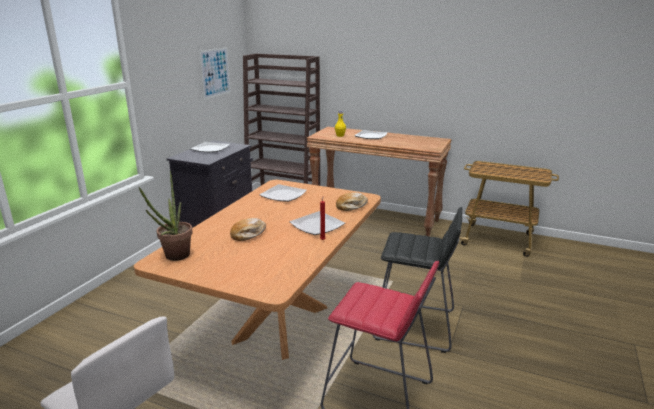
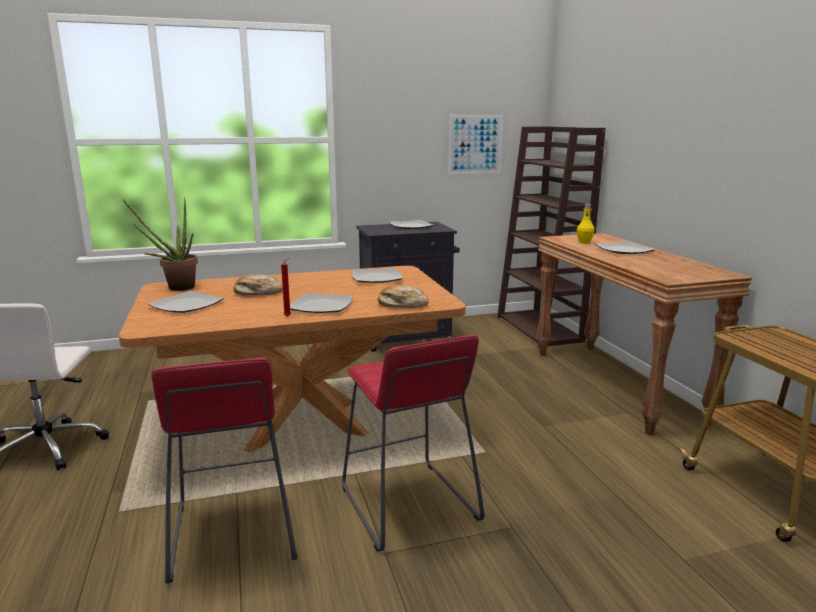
camera: 50 degrees right, 5 degrees down
(235, 264) = (186, 305): none -> plate
(414, 325) = (408, 505): black stool -> red stool

